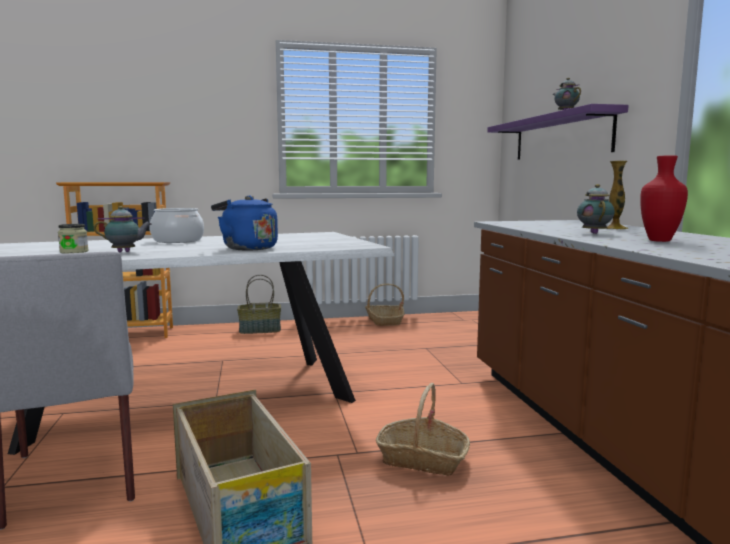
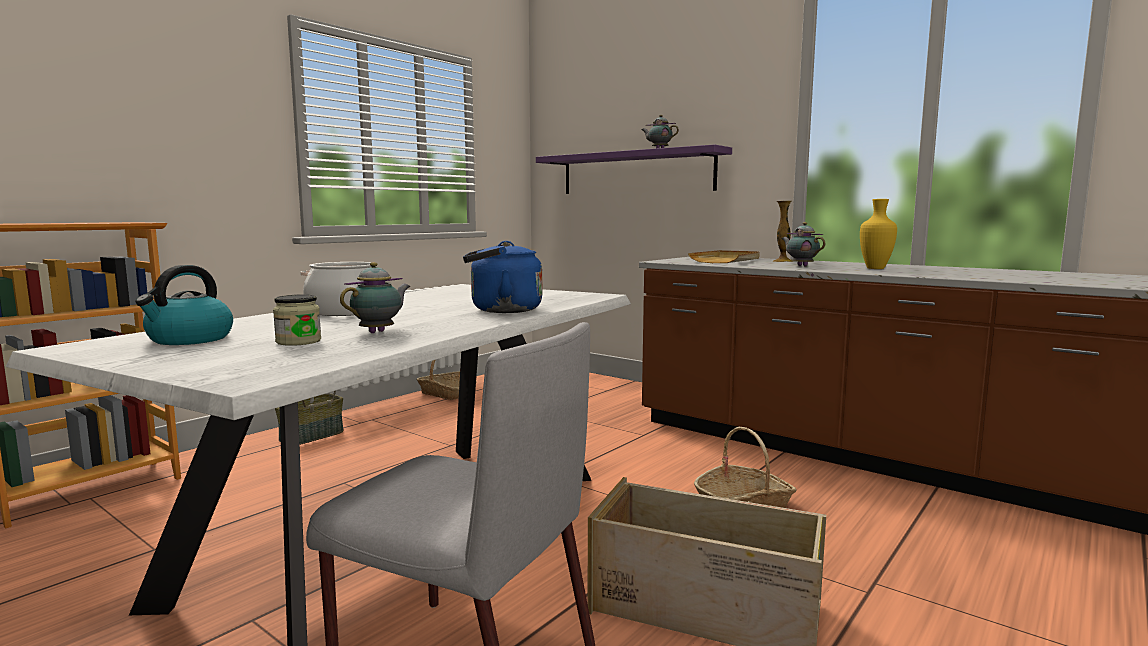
camera: 40 degrees left, 0 degrees up
(52, 246) = (189, 339): none -> kettle
(563, 224) = (726, 260): none -> beige tray
(658, 240) = (874, 268): red vase -> yellow vase

